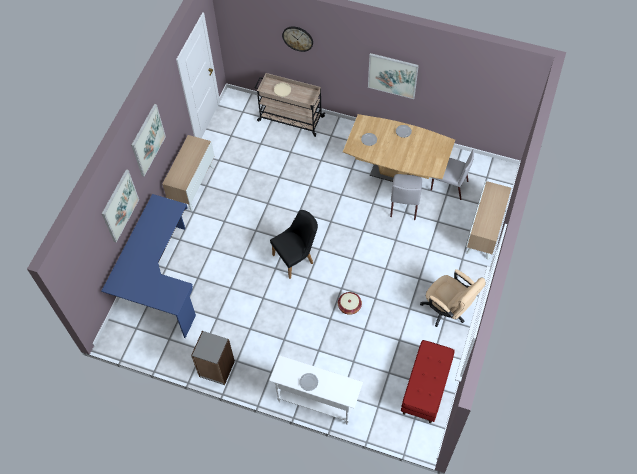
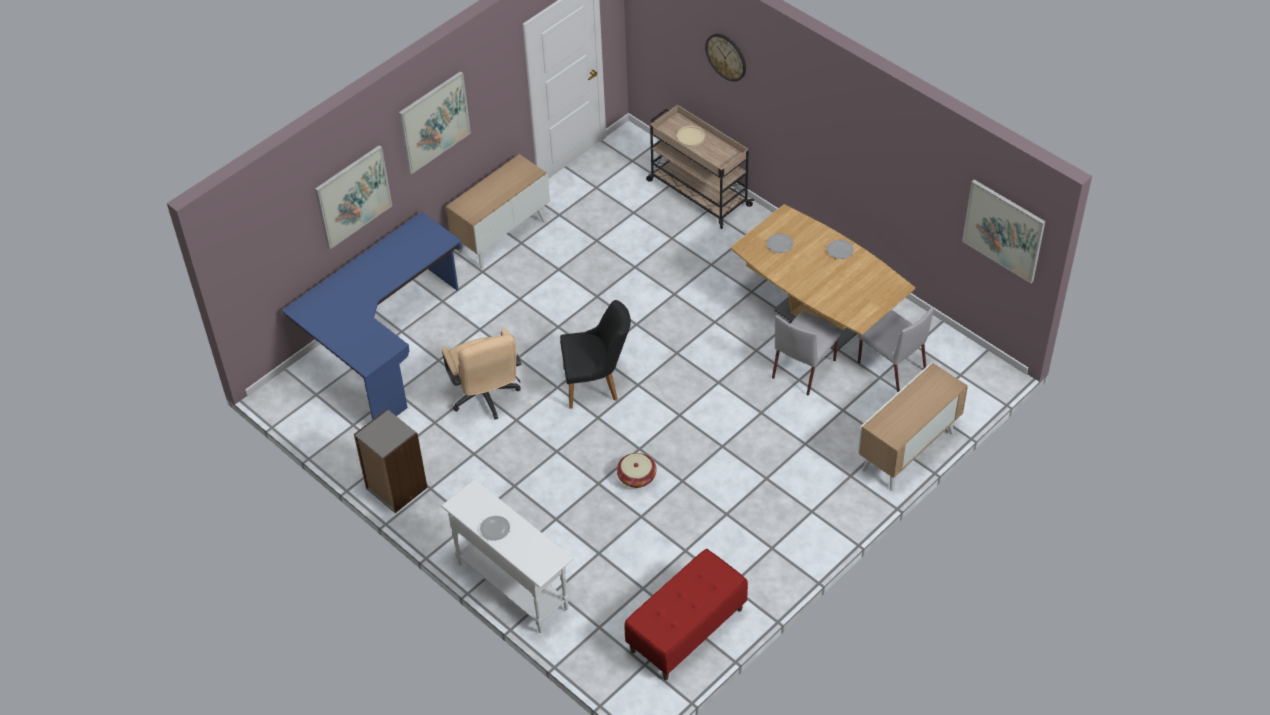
camera: 25 degrees right, 10 degrees down
(392, 75) = (849, 155): picture -> picture (1004, 230)
(448, 311) = (784, 538): beige office chair -> beige office chair (486, 398)

